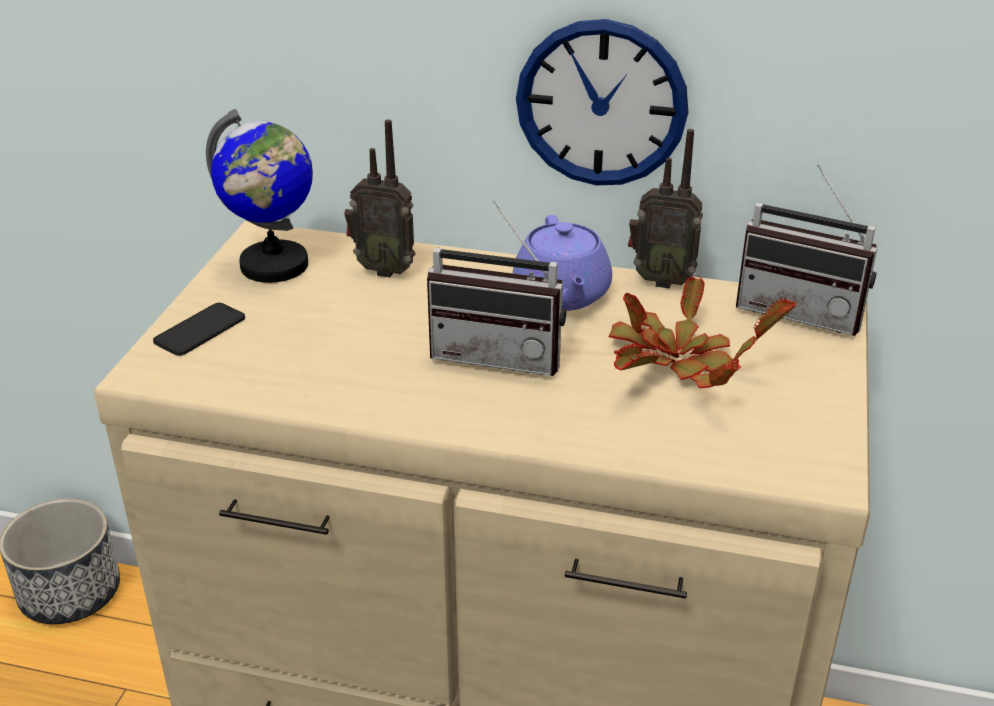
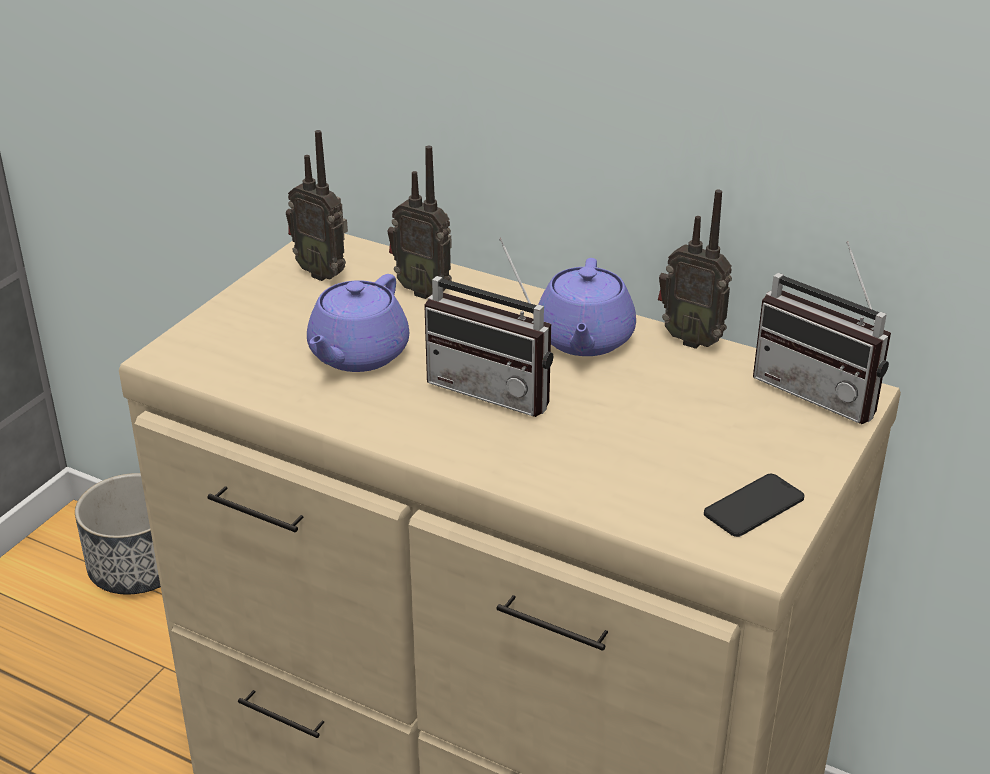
camera: 15 degrees right, 0 degrees up
(200, 330) = (230, 324): phone -> phone (754, 506)
(274, 266) = (323, 272): globe -> radio
(345, 341) = (357, 355): none -> purple teapot
(601, 104) = (647, 153): wall clock -> none
(676, 363) = (664, 423): potted plant -> none

